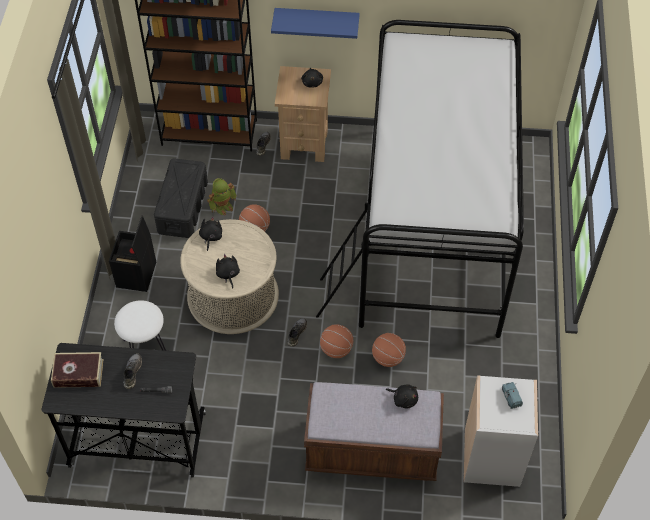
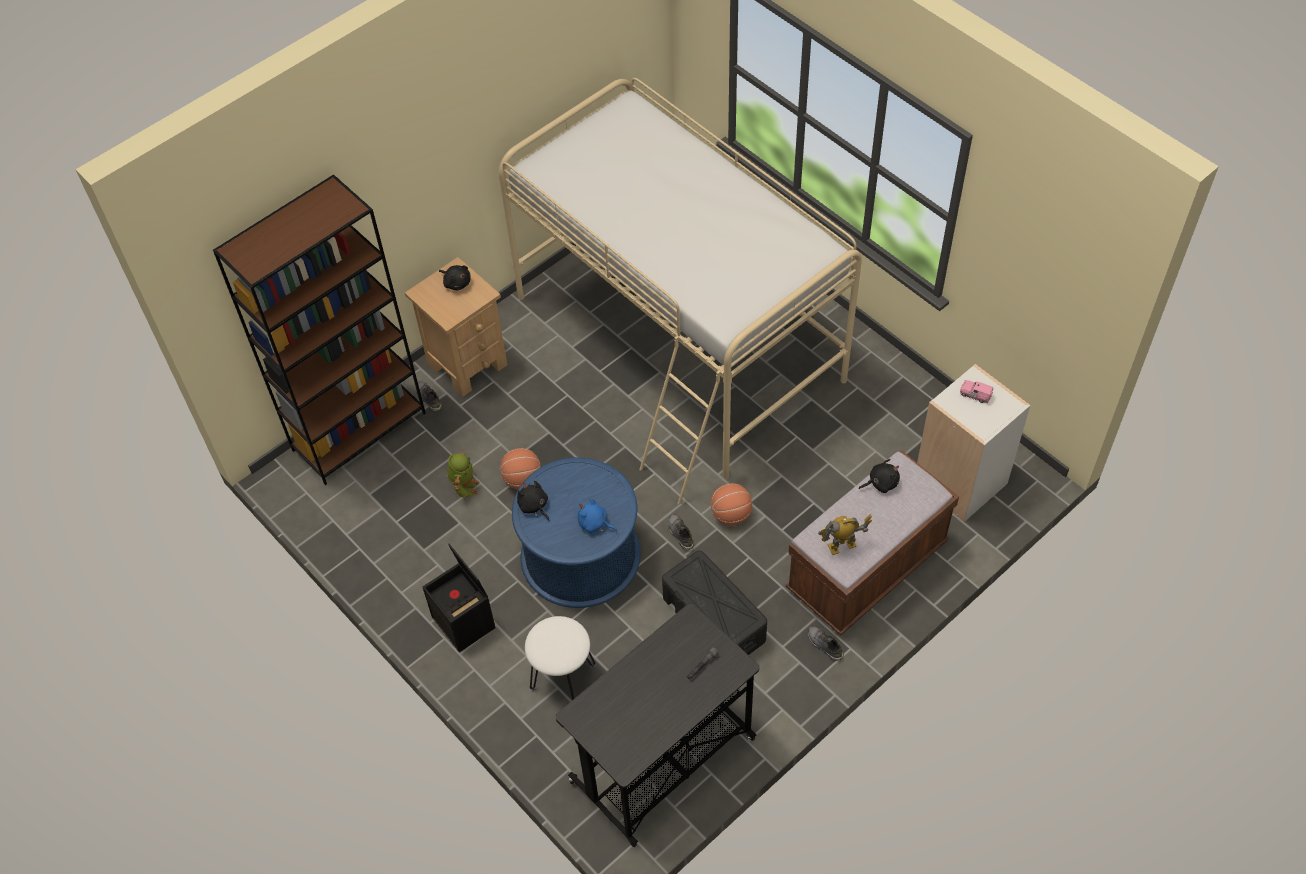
camera: 45 degrees left, 0 degrees up
(78, 373) = (611, 722): book -> none
(132, 372) = (658, 673): grey shoe -> grey shoe (824, 645)
(183, 207) = (426, 522): black storage box -> black storage box (714, 619)
(228, 274) = (594, 523): black plush toy -> blue plush toy
(233, 295) = (580, 555): beige coffee table -> blue coffee table
(317, 21) = (427, 210): blue shelf -> none
(334, 411) = (842, 546): none -> toy robot
(388, 358) = (782, 481): basketball -> none
(430, 230) = (678, 342): black bed -> beige bed
(511, 397) = (975, 394): blue toy car -> pink toy car

